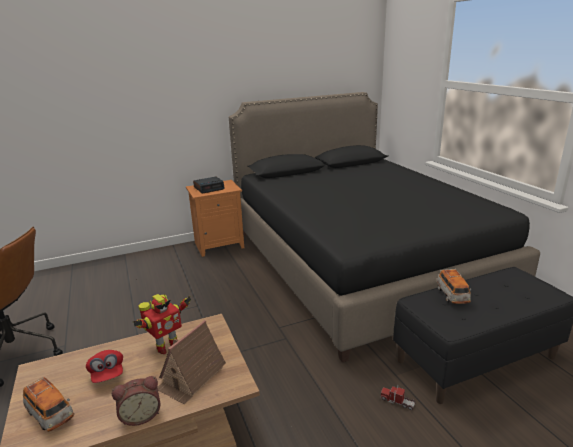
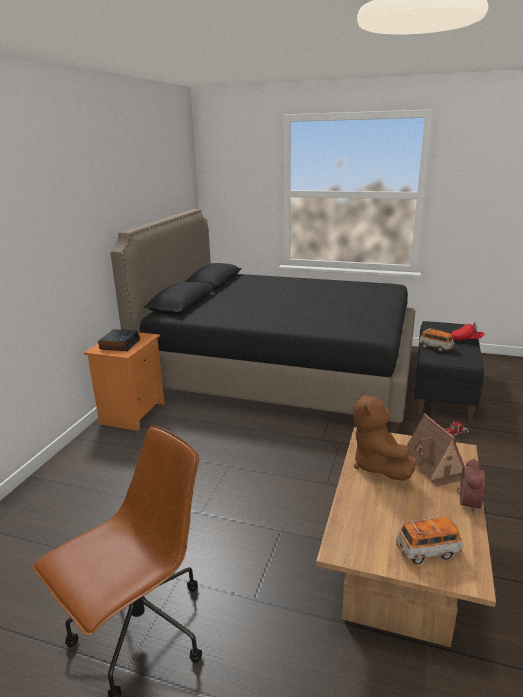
camera: 50 degrees left, 0 degrees up
(107, 374) = (391, 506): red cap -> red cap (466, 339)
(166, 346) = (378, 466): toy robot -> brown plush toy

